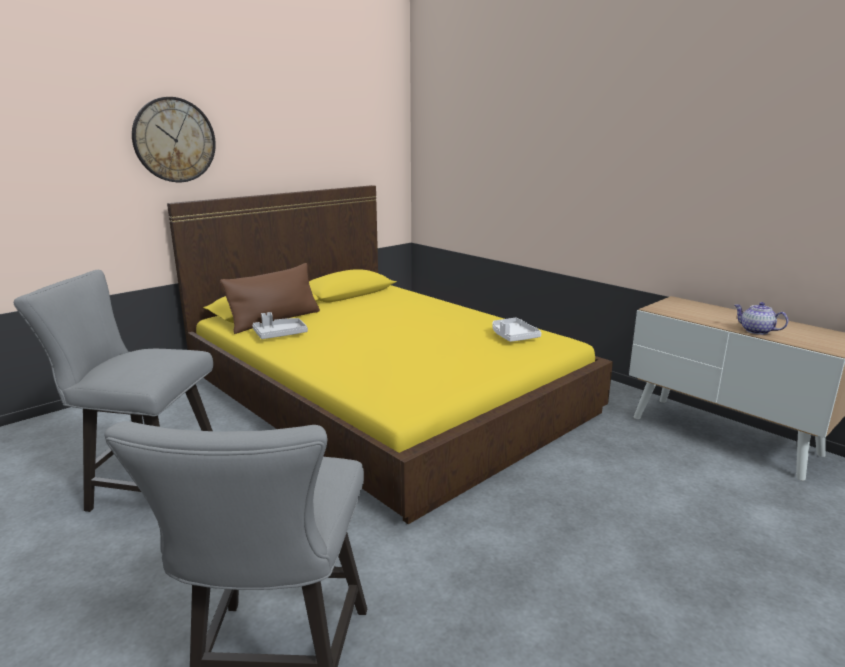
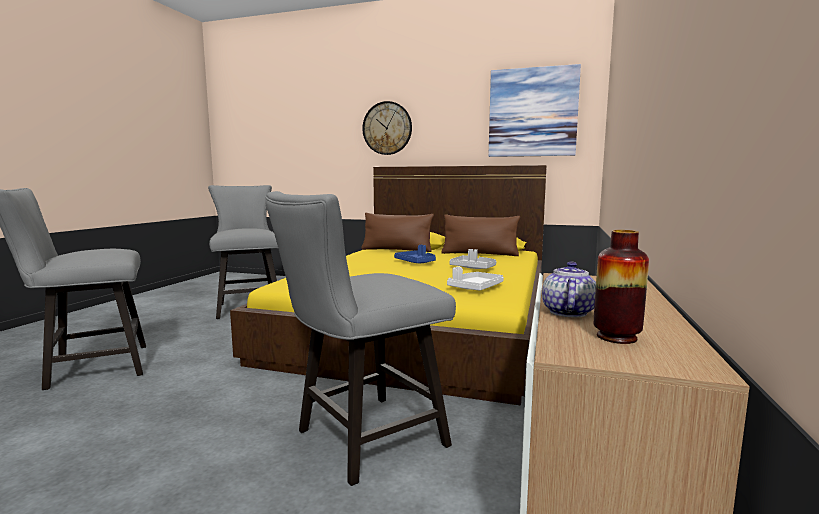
camera: 60 degrees right, 10 degrees down
(280, 334) = (373, 253): grey tray -> grey tray (473, 268)
(352, 124) = (532, 112): none -> picture
(365, 299) = (479, 254): none -> brown pillow
(373, 329) = (416, 262): none -> blue tray
(625, 486) = (361, 441): none -> grey chair
(806, 335) = (616, 337): none -> vase

